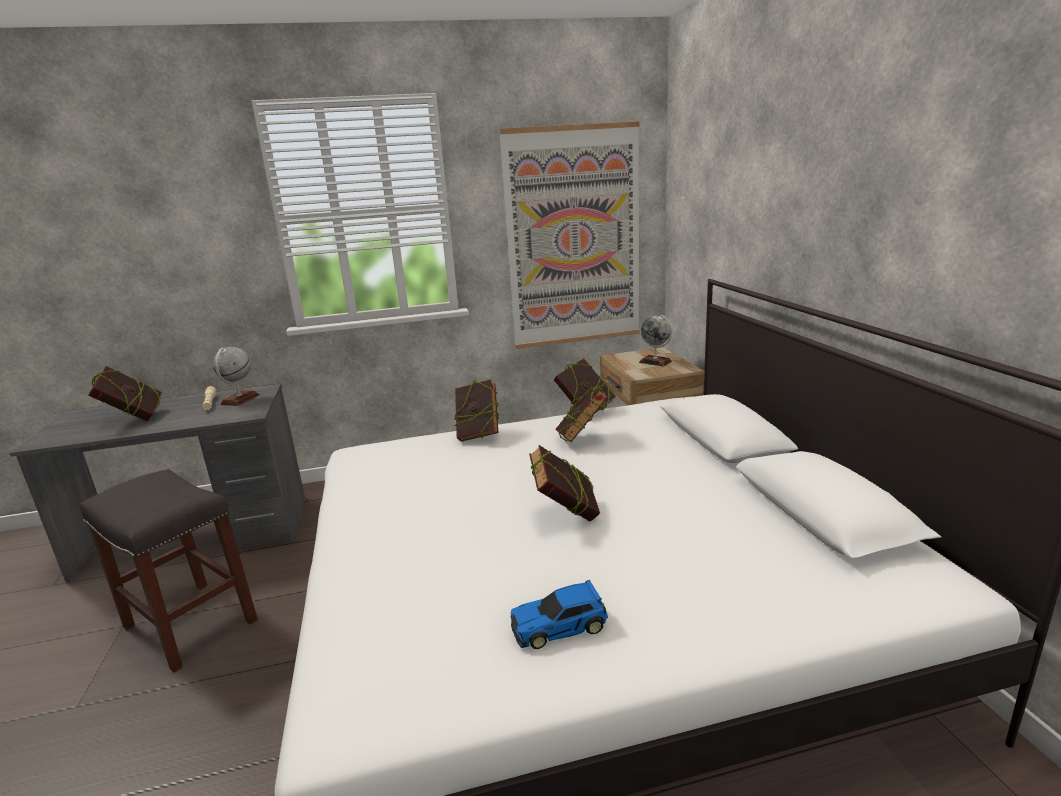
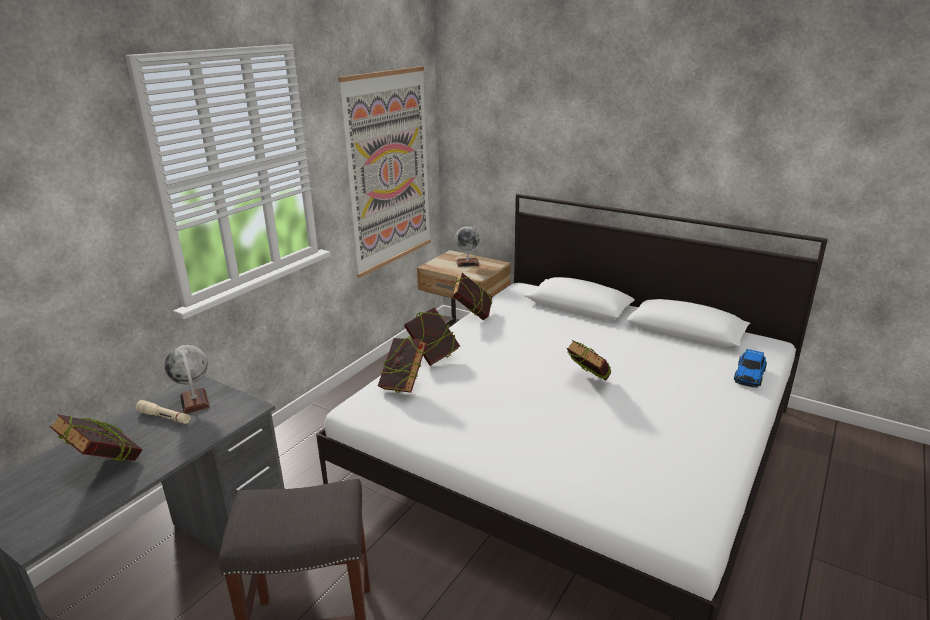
camera: 45 degrees left, 5 degrees up
(560, 626) = (686, 434): toy car -> toy car (749, 375)
(582, 439) = (508, 334): book -> book (403, 386)

